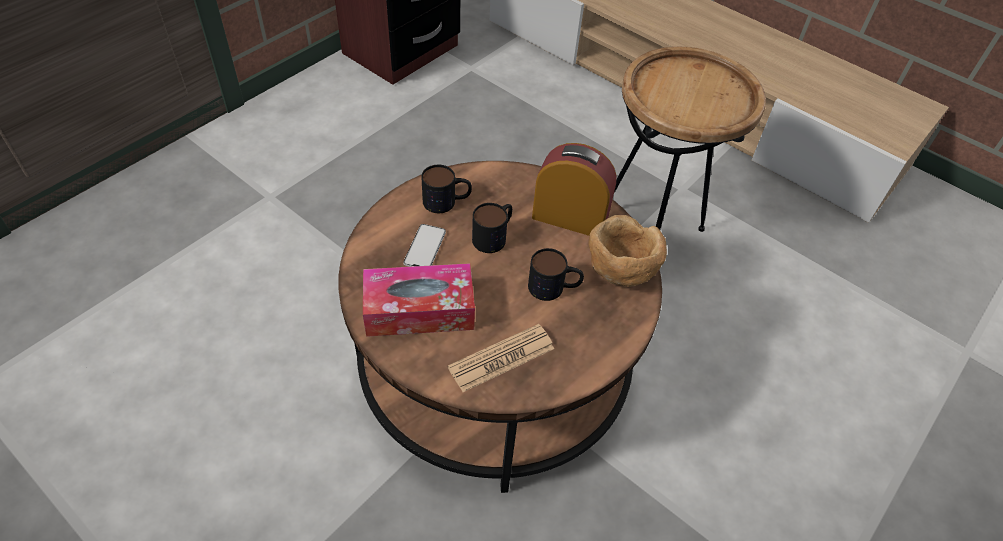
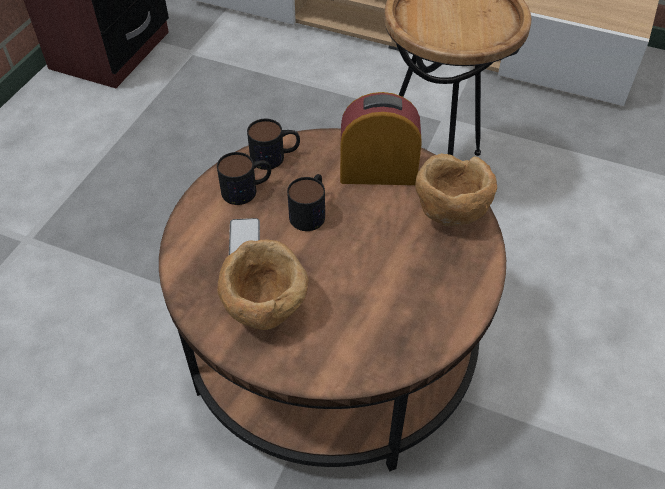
camera: 15 degrees left, 0 degrees up
(419, 310) = (266, 310): tissue box -> brown bowl
(501, 358) = (371, 334): newspaper -> none
(554, 287) = (393, 246): mug -> mug (275, 156)

